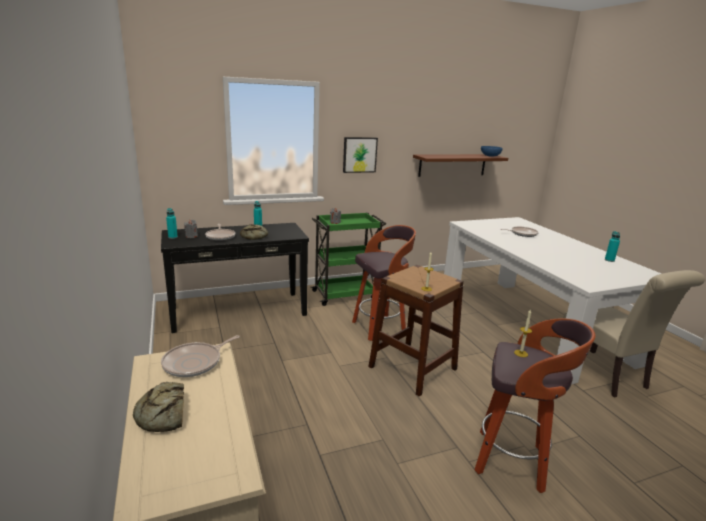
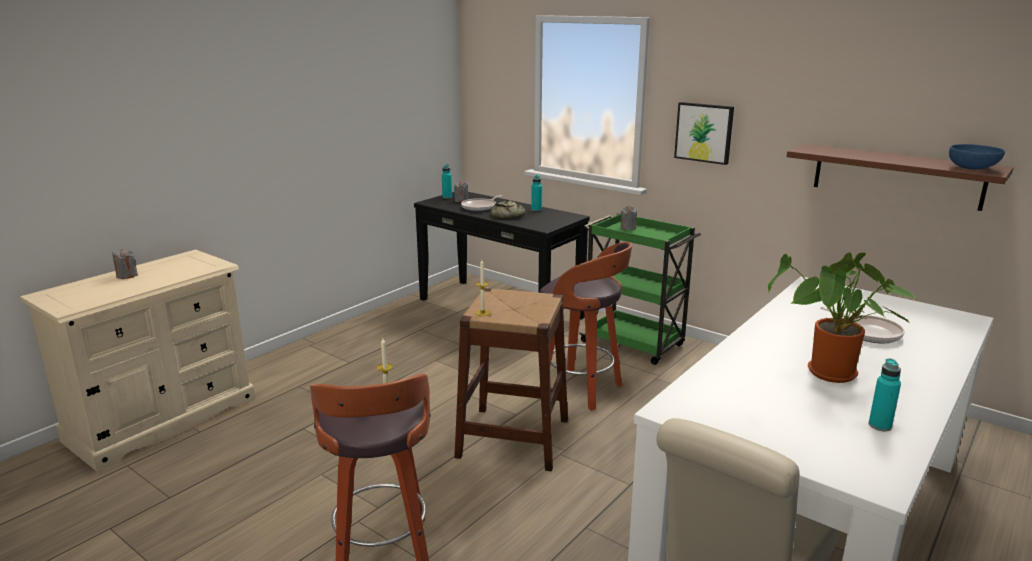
camera: 60 degrees right, 0 degrees up
(163, 414) = (127, 275): bread -> grey candle
(195, 362) = (197, 264): frying pan -> none
(562, 252) = (830, 375): none -> potted plant

